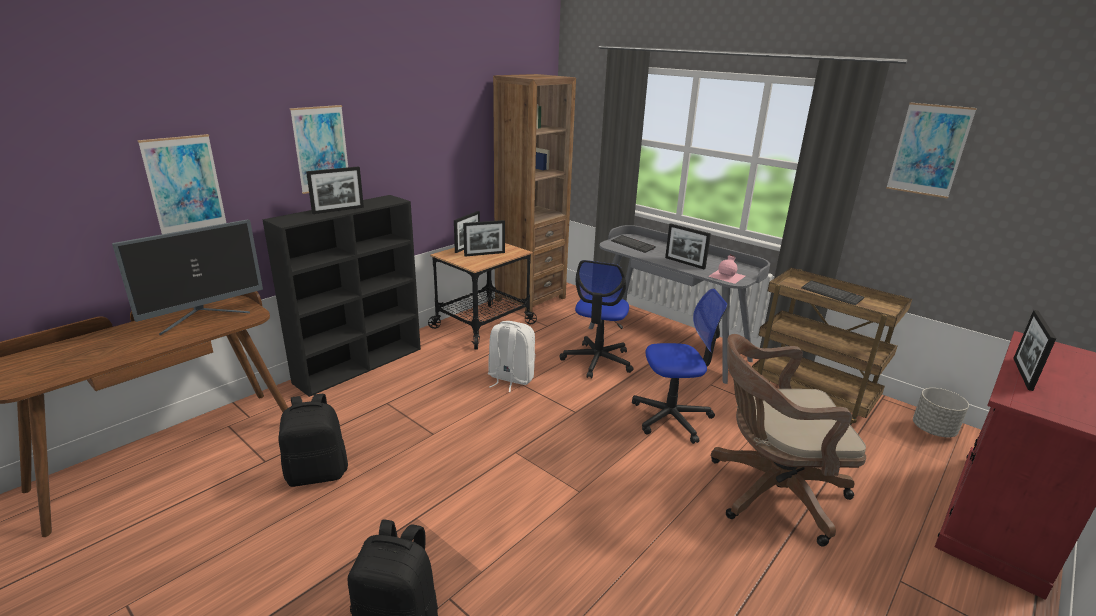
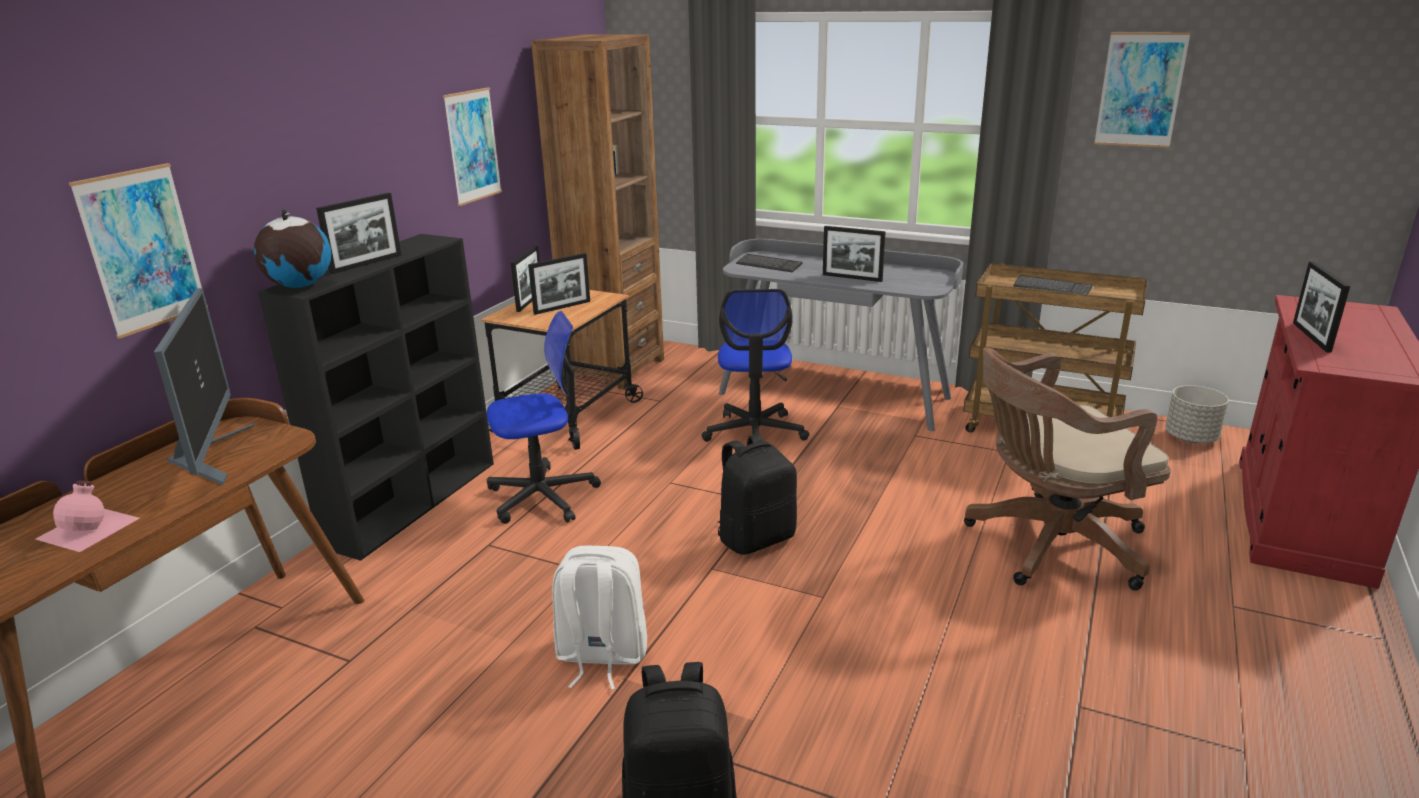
camera: 15 degrees left, 0 degrees up
(204, 317) = (211, 455): monitor -> monitor turned 45 degrees counterclockwise
(287, 219) = (299, 286): none -> globe
(317, 473) = (443, 657): black backpack -> black backpack (756, 538)
(321, 149) = (323, 172): picture -> picture (472, 146)
(510, 378) = (648, 478): white backpack -> white backpack (601, 656)
(671, 417) = (889, 484): office chair -> office chair (543, 496)
(727, 276) = (915, 285): pink bottle -> pink bottle (90, 528)

